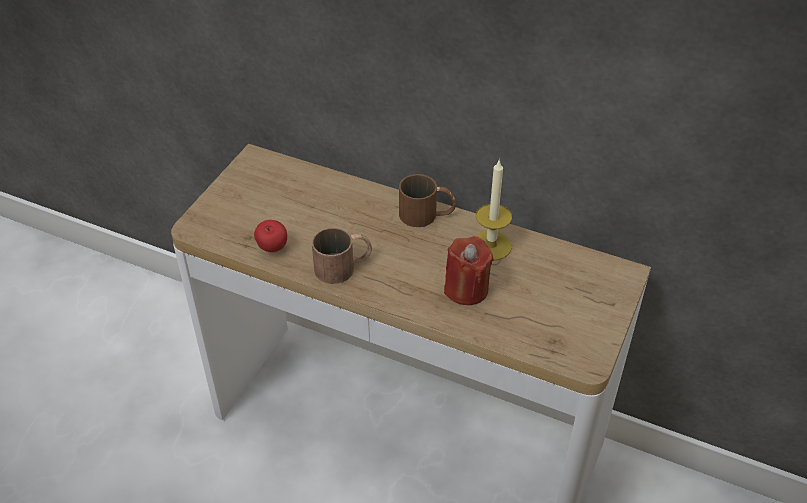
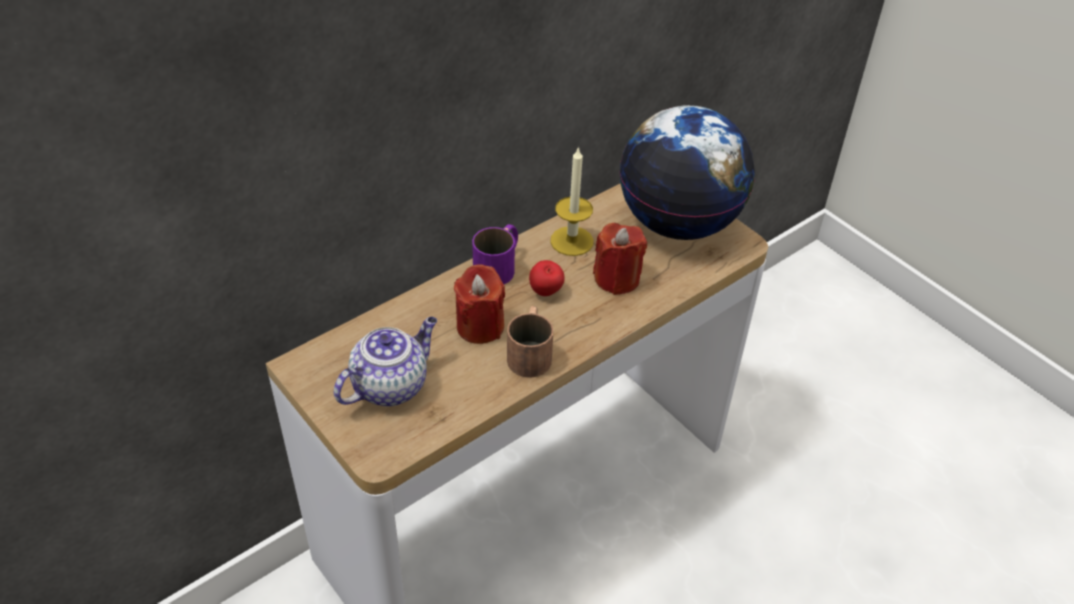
camera: 65 degrees left, 0 degrees up
(263, 207) = (390, 385): none -> teapot
(272, 249) = (465, 399): apple -> apple (546, 292)
(351, 229) = (480, 326): none -> red candle
(427, 215) = (499, 265): brown mug -> purple mug
(575, 307) = (678, 223): none -> globe

